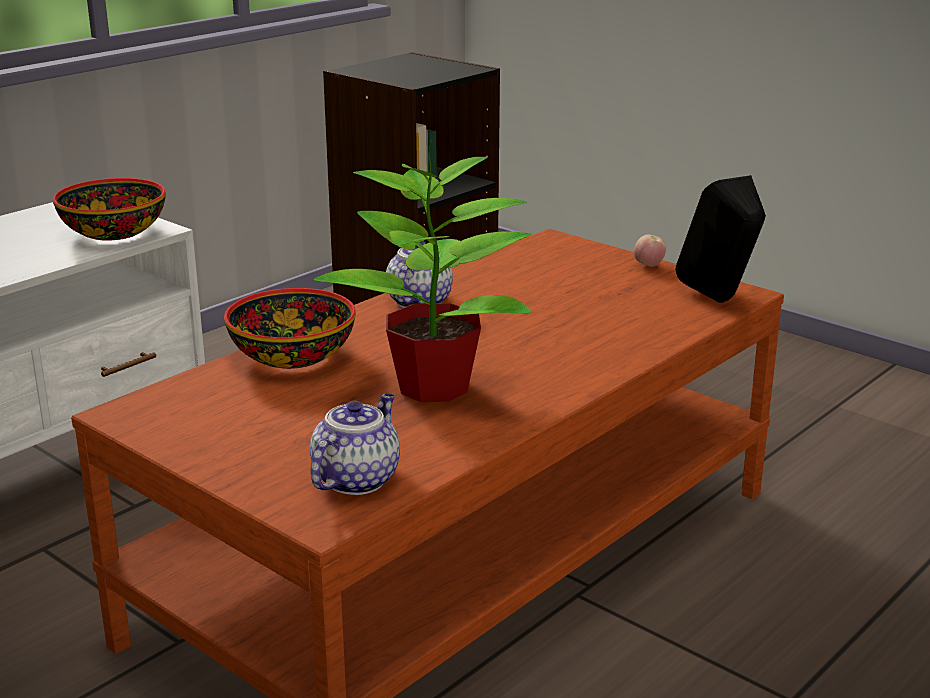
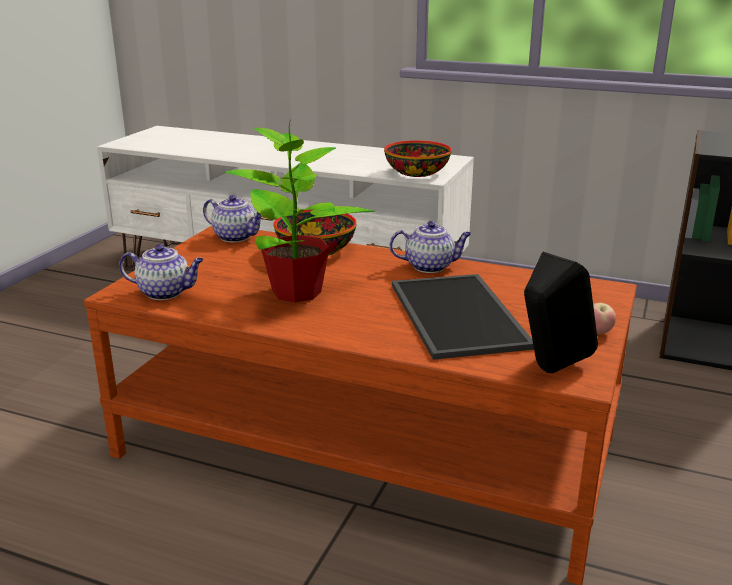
camera: 70 degrees right, 0 degrees up
(168, 403) = (236, 237): none -> teapot
(571, 312) = (460, 315): none -> tray

